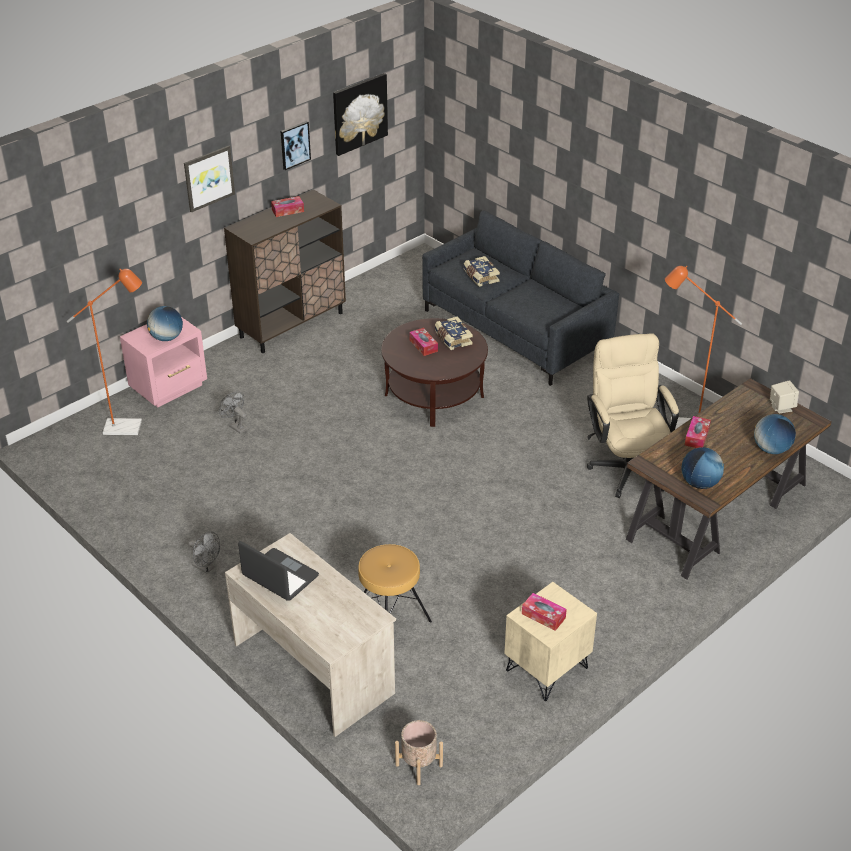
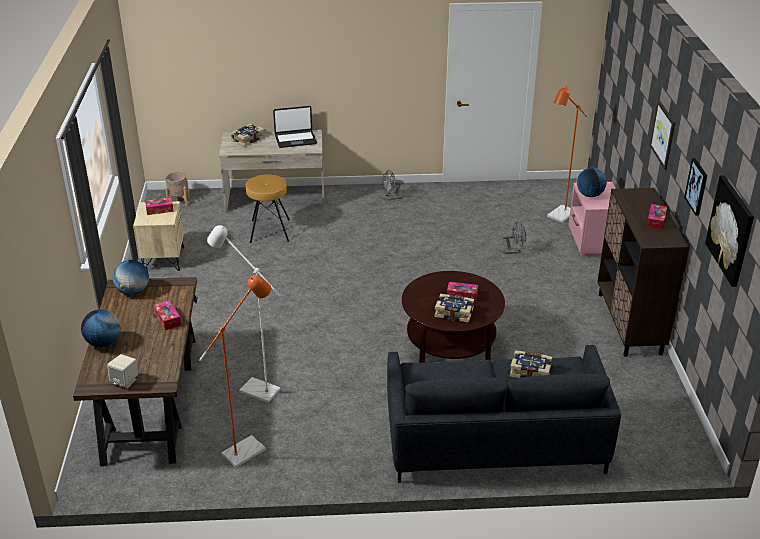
camera: 130 degrees right, 5 degrees down
(325, 622) = (247, 139): none -> book
(626, 465) = (253, 388): beige office chair -> white floor lamp

